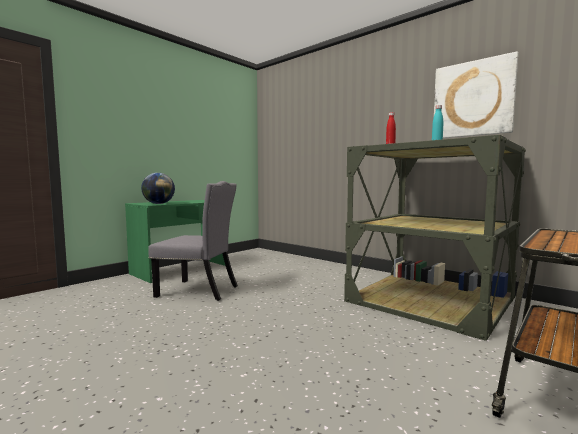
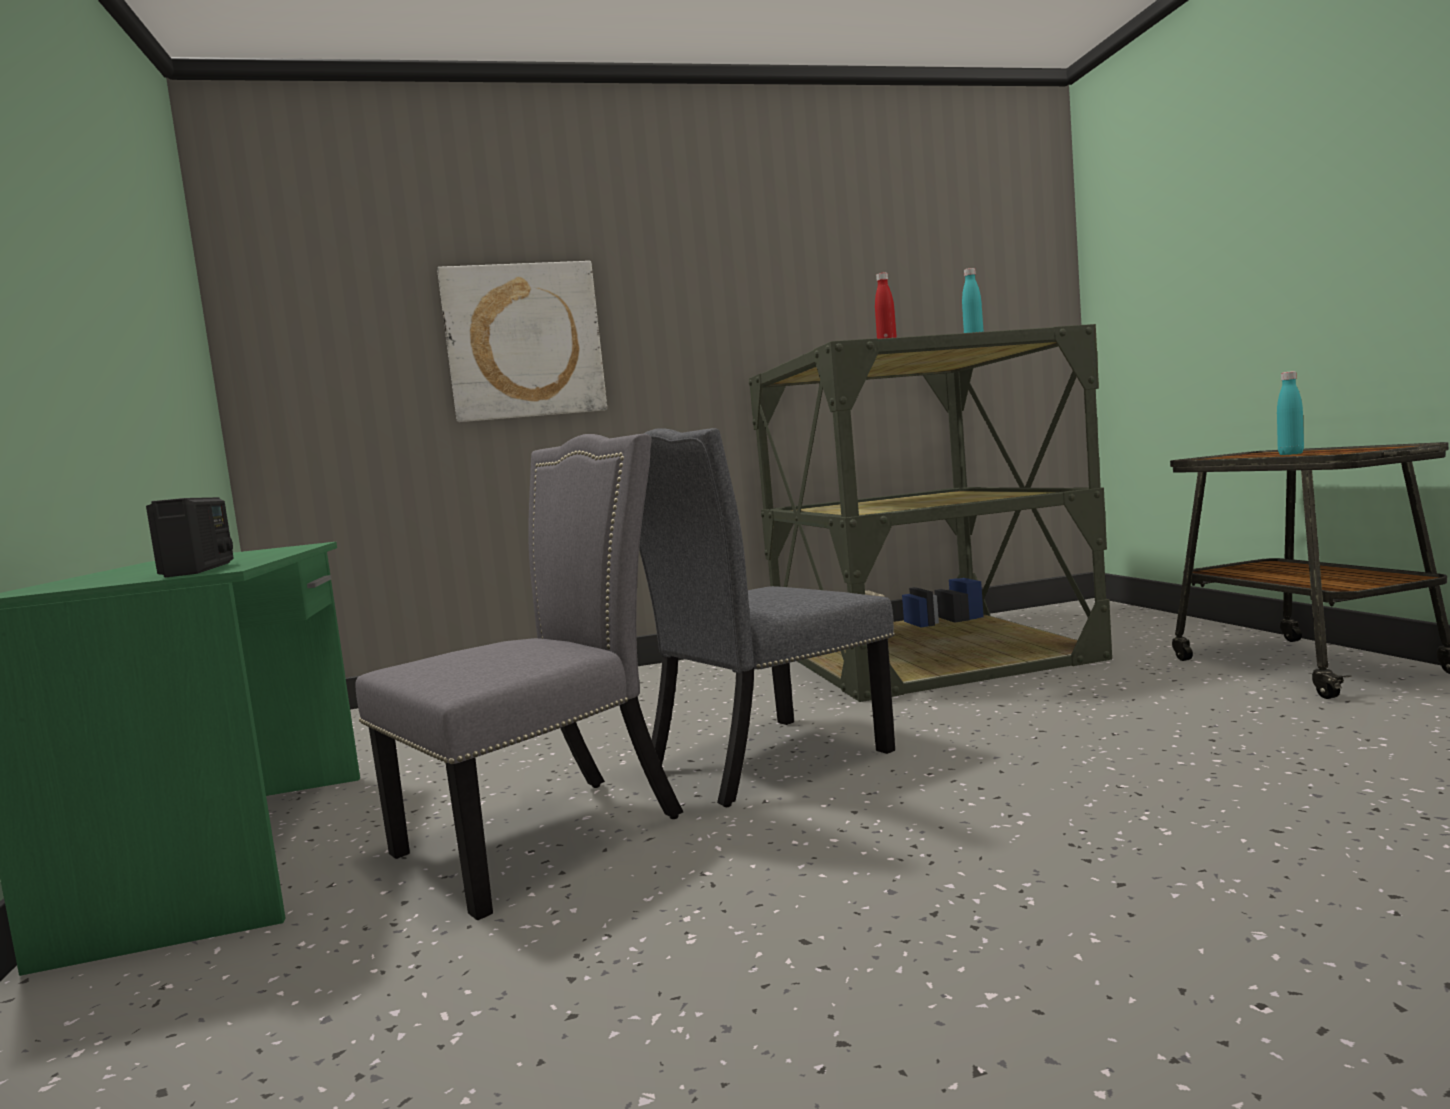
camera: 55 degrees left, 0 degrees up
(158, 203) = (200, 569): globe -> radio
(271, 300) = (769, 759): none -> grey chair
(472, 99) = (863, 272): picture -> picture (524, 341)
(549, 240) = (1290, 454): none -> turquoise bottle

